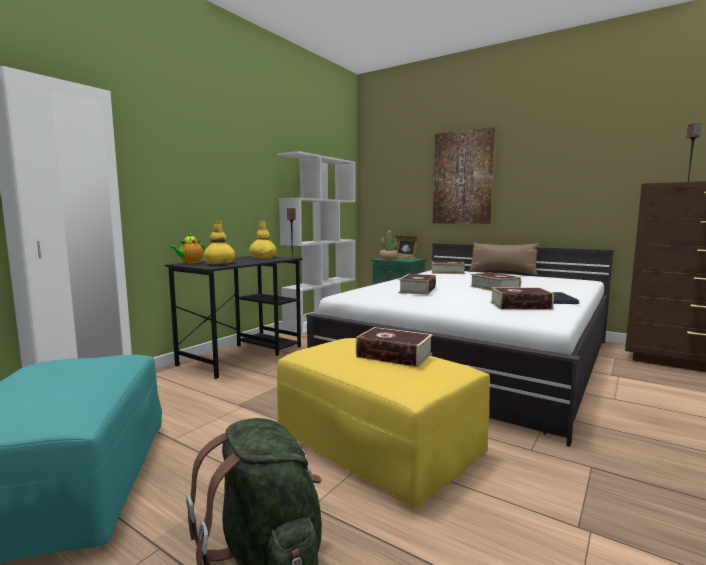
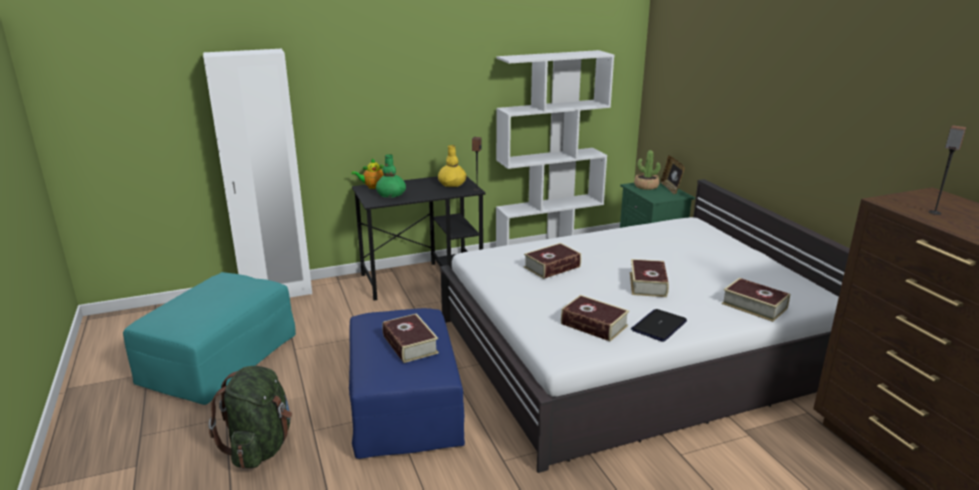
camera: 35 degrees right, 15 degrees up
(219, 263) = (391, 194): yellow vase -> green vase
(377, 444) = (404, 406): yellow ottoman -> blue ottoman
(447, 272) = (682, 231): book -> book (754, 306)
(462, 178) = (744, 98): picture -> none
(502, 273) = (754, 249): brown pillow -> none

